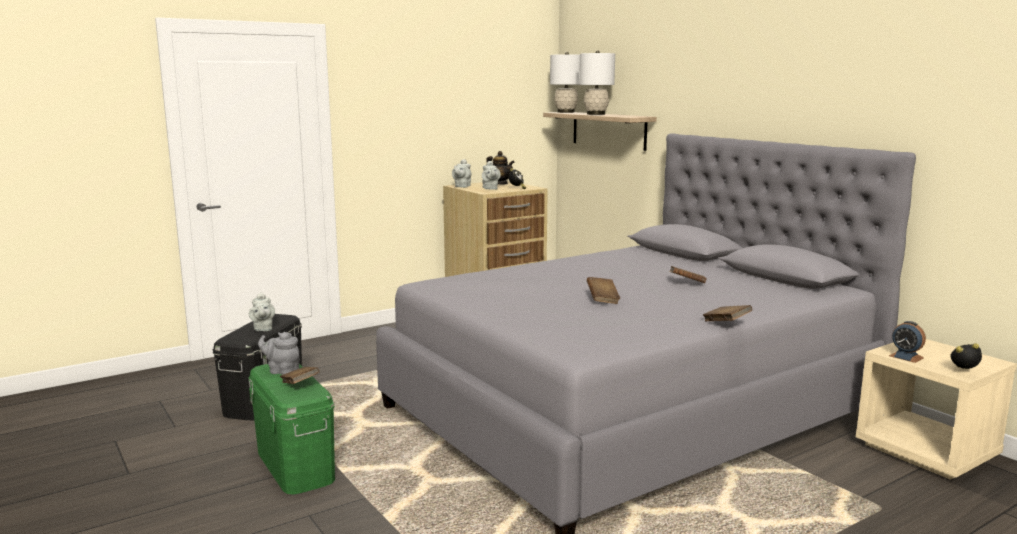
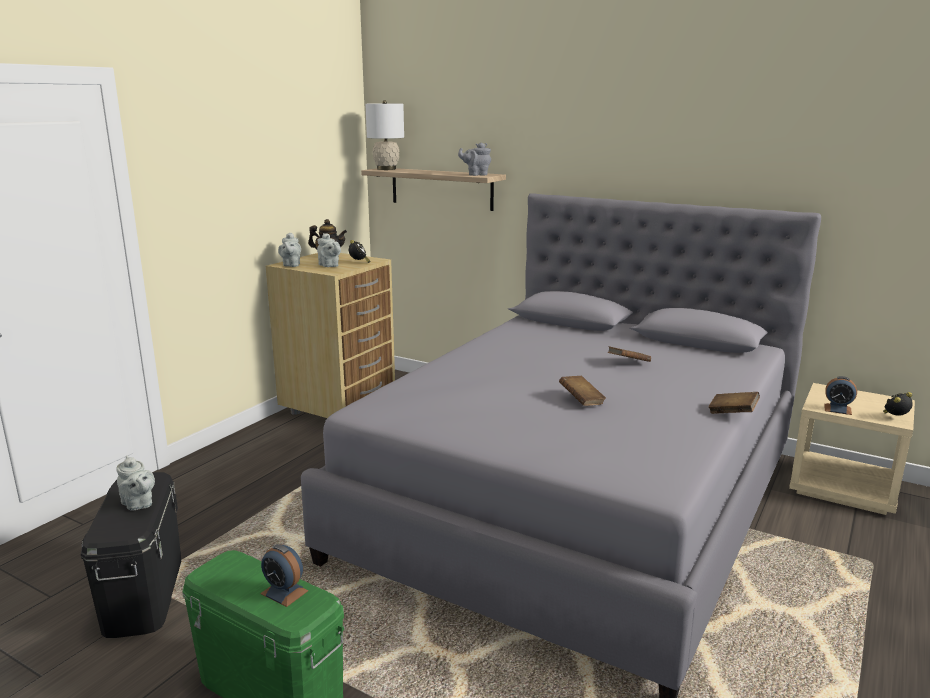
camera: 25 degrees left, 5 degrees up
(282, 371) = (235, 573): grey teapot -> grey teapot (476, 174)
(300, 385) = (284, 592): brown book -> alarm clock
(595, 114) = (431, 172): white table lamp -> none

